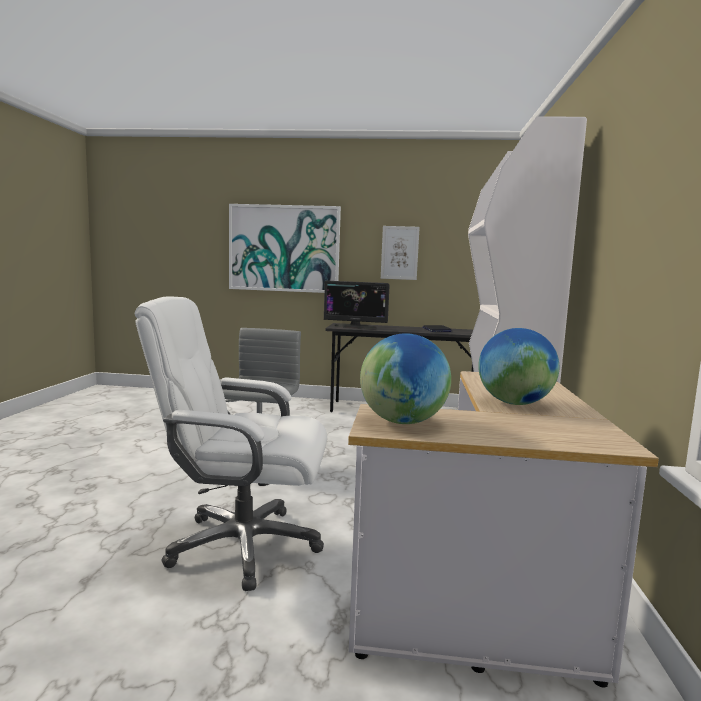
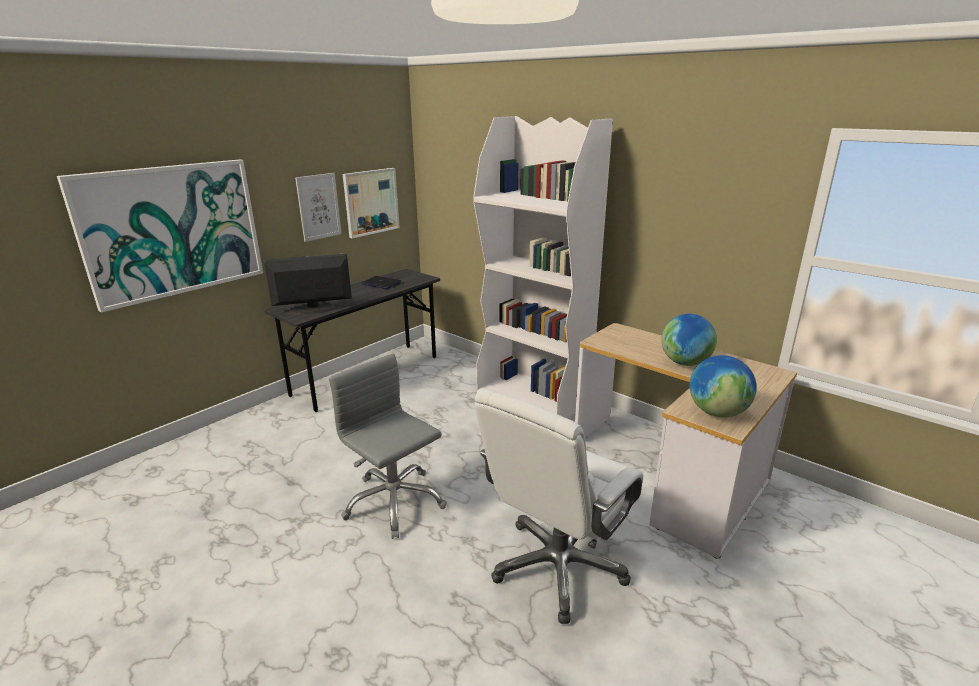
camera: 55 degrees left, 15 degrees up
(355, 327) = (313, 309): monitor -> monitor turned 150 degrees counterclockwise
(455, 258) = (371, 202): none -> picture

